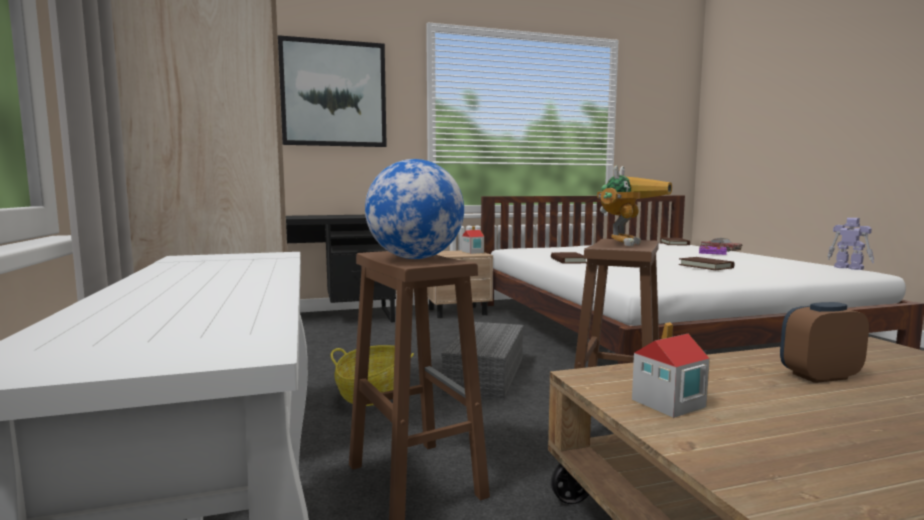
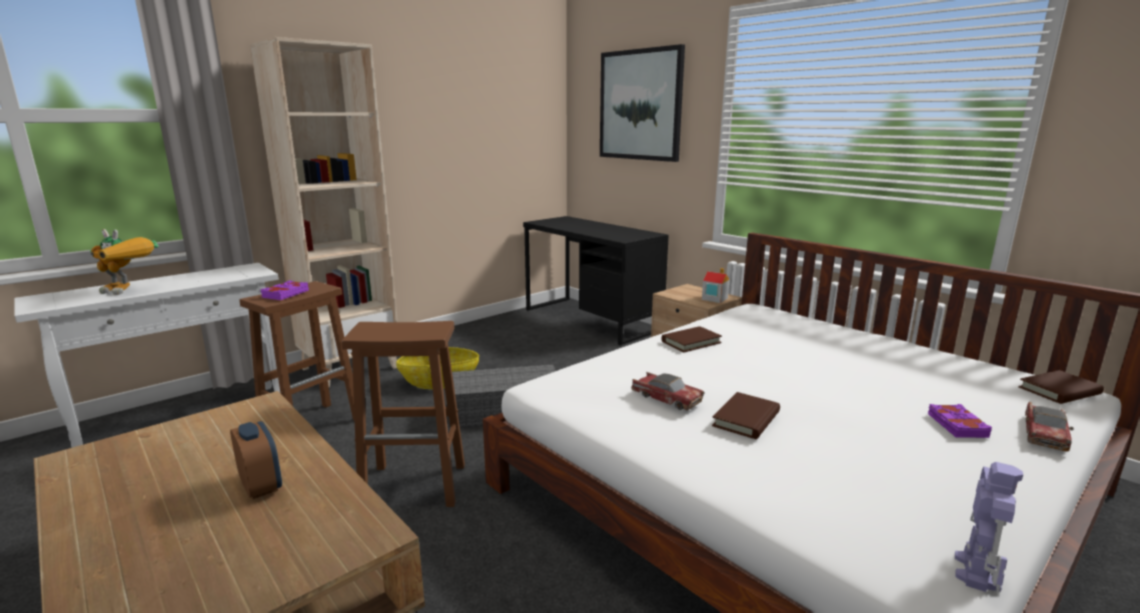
camera: 65 degrees right, 10 degrees up
(415, 258) = (285, 294): globe -> purple book
(624, 243) = (416, 329): toy robot -> toy robot (129, 291)
(667, 403) = (209, 428): toy house -> none
(673, 270) = (666, 398): none -> toy car

